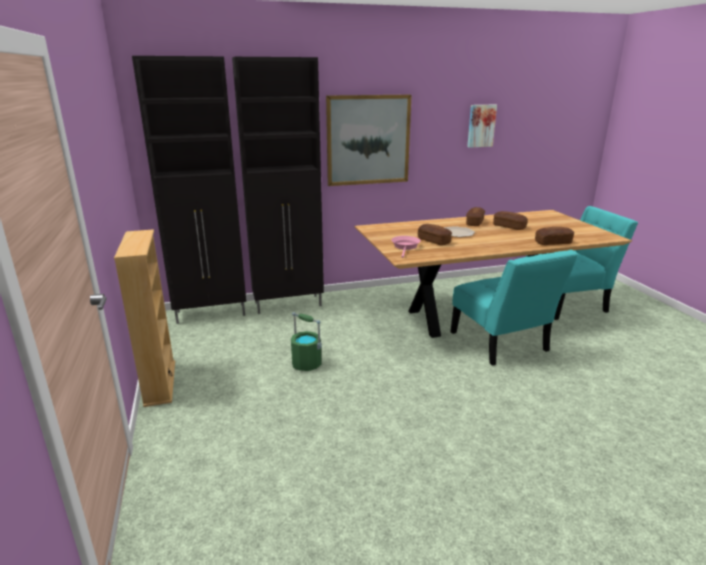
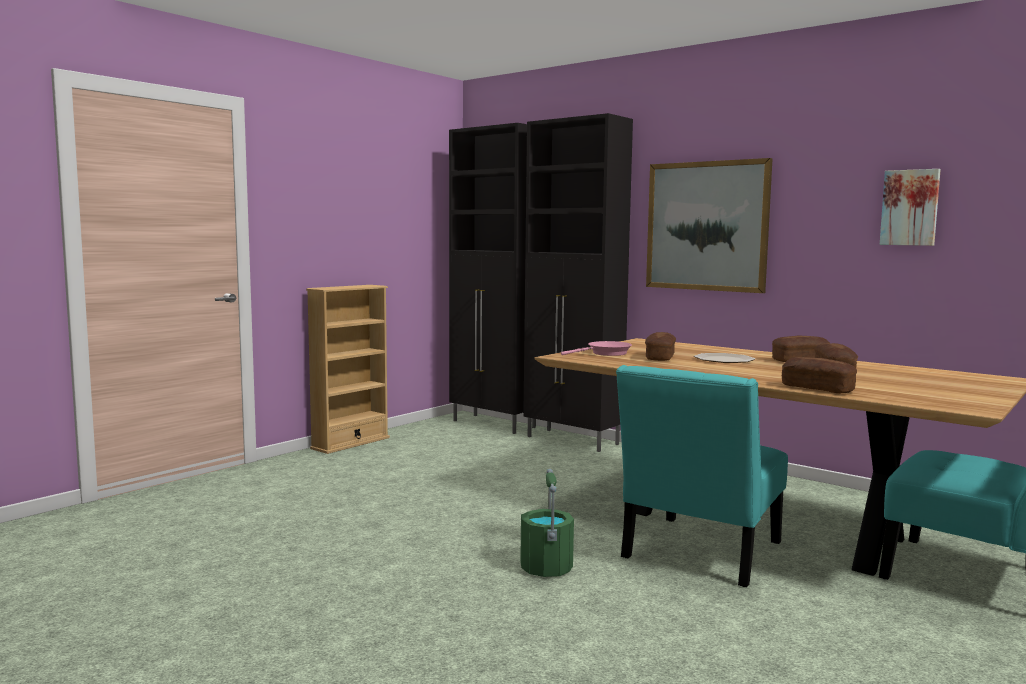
camera: 55 degrees right, 15 degrees down
(307, 364) = (461, 476): green bucket -> green bucket (546, 568)

